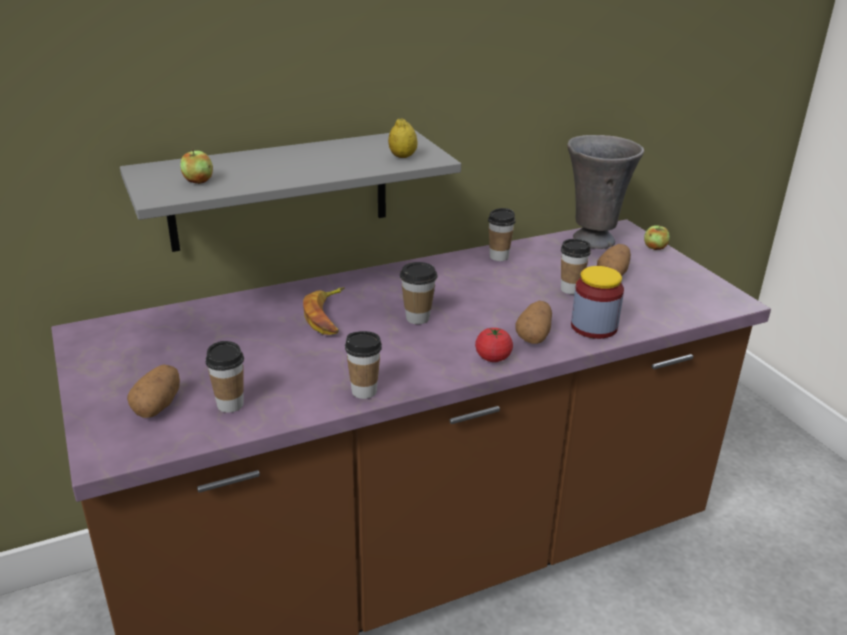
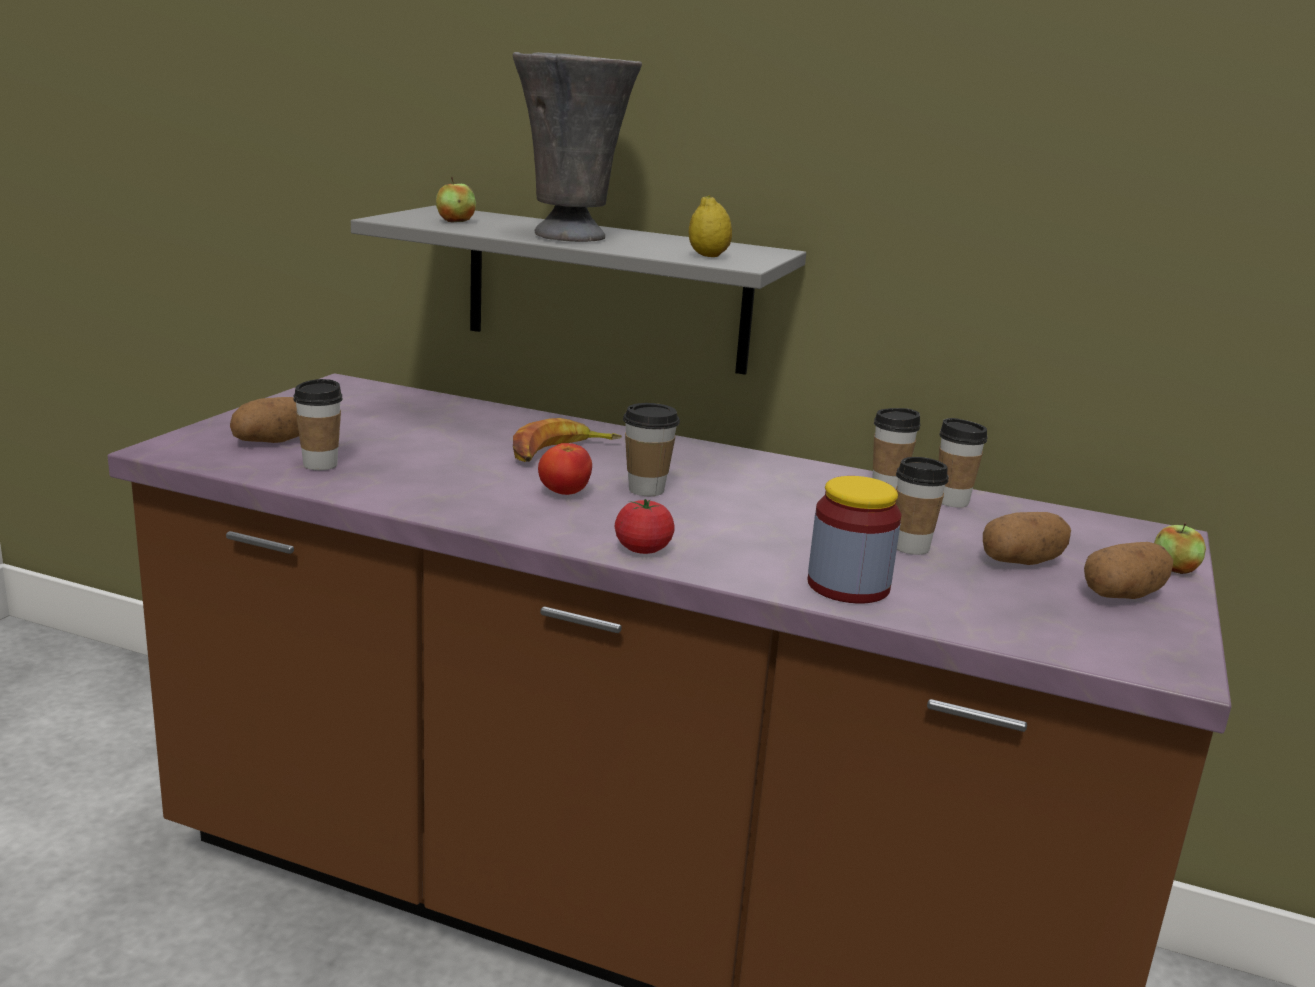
camera: 45 degrees right, 10 degrees down
(364, 391) = (446, 509): cup -> cup (952, 501)
(390, 344) = (564, 493): none -> tomato
(534, 336) = (743, 557): potato -> potato (1123, 595)
(592, 240) = (1079, 525): grey vase -> grey vase (570, 236)

